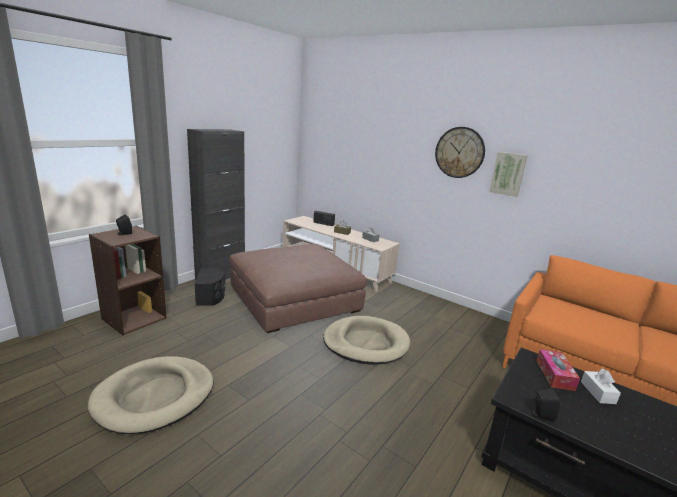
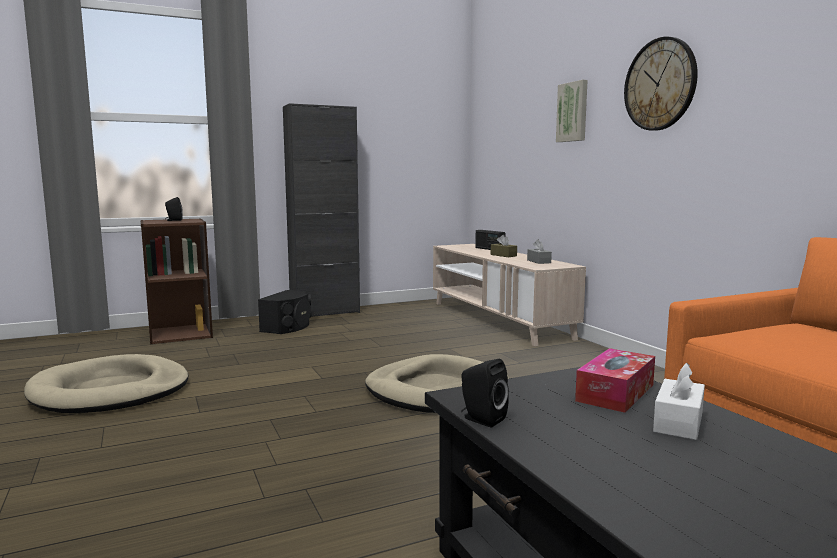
camera: 30 degrees right, 10 degrees down
(294, 298) = (393, 339): brown ottoman -> none
(508, 174) = (738, 100): picture -> picture (573, 112)

